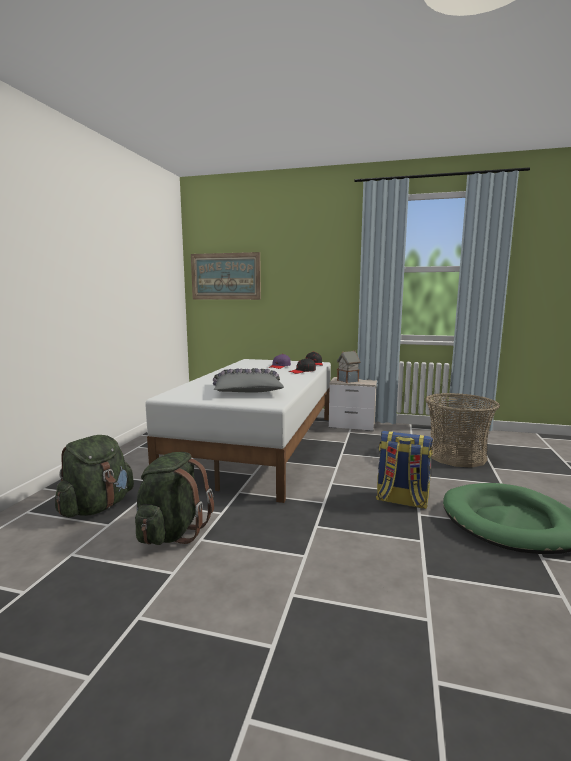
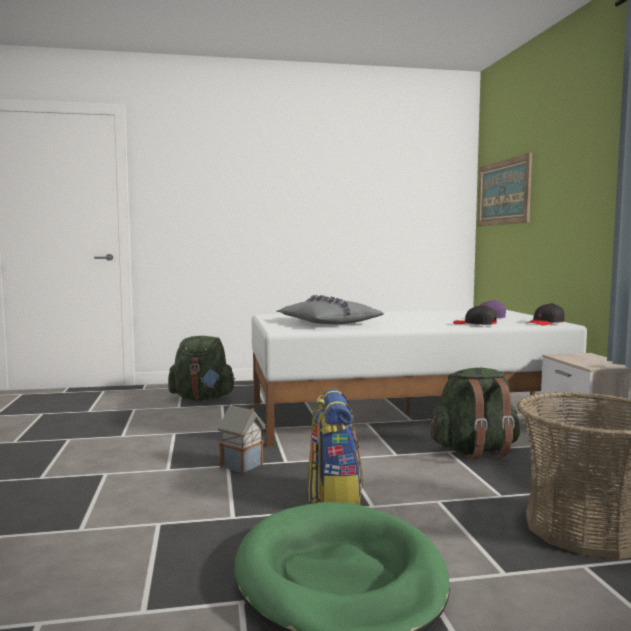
camera: 65 degrees right, 5 degrees down
(172, 532) = (179, 423): green backpack -> green backpack (475, 451)
(348, 381) = (578, 358): toy house -> toy house (242, 465)

